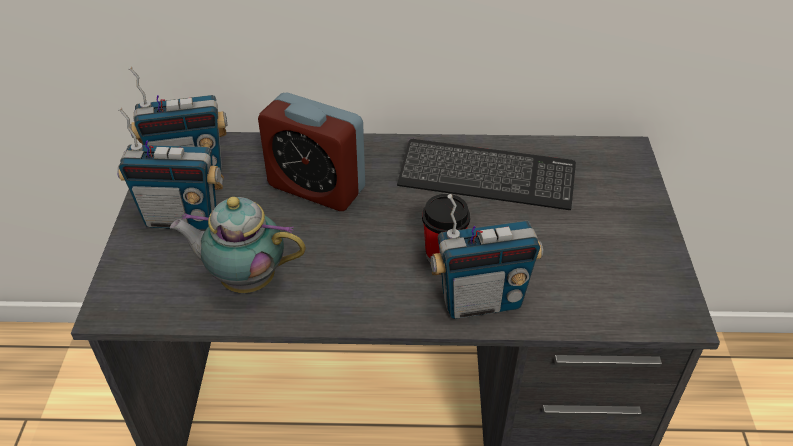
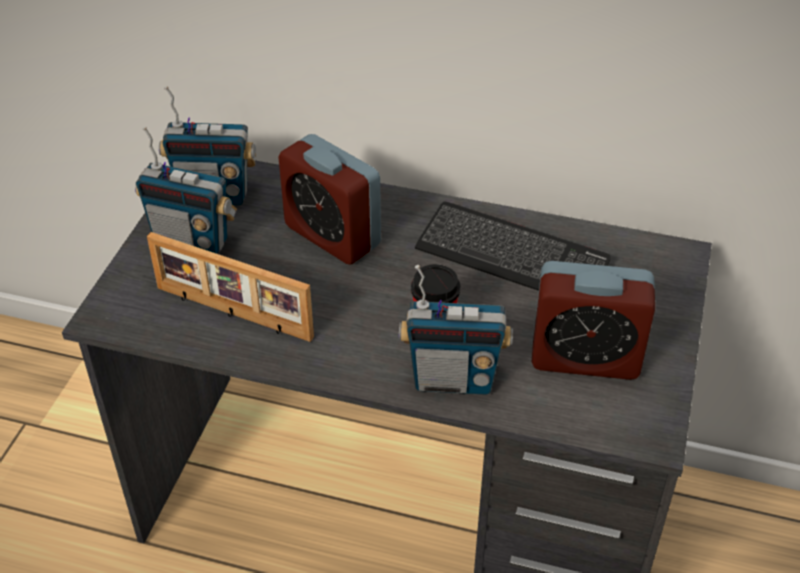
camera: 15 degrees right, 0 degrees up
(245, 279) = (232, 314): teapot -> picture frame
(589, 256) = (585, 358): none -> alarm clock

